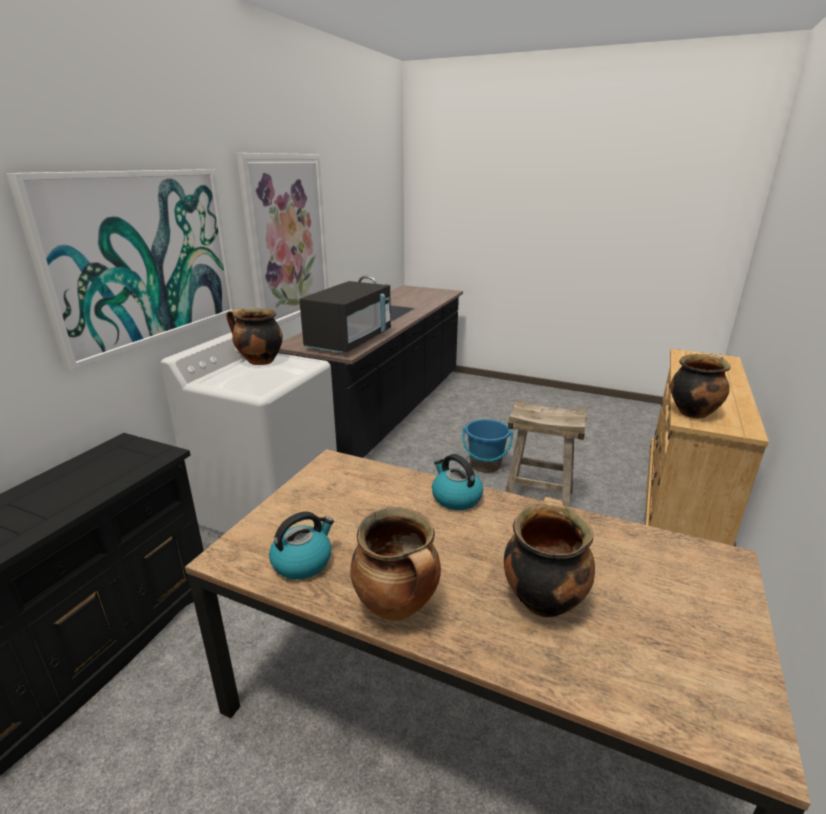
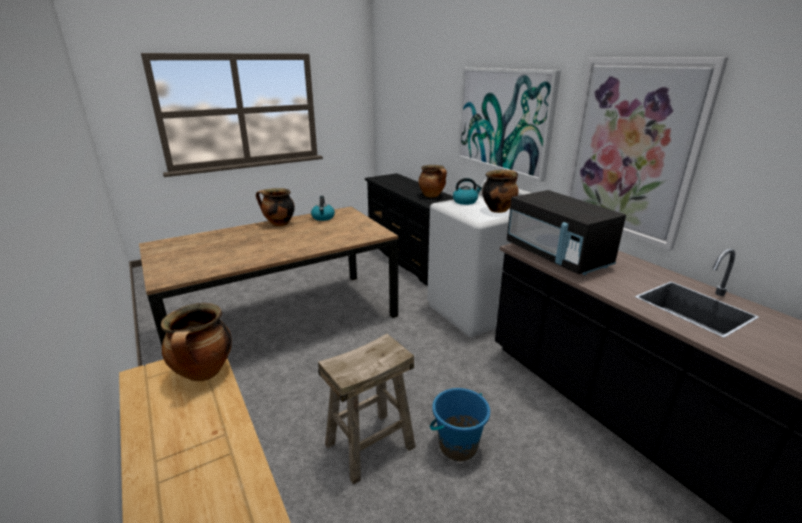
camera: 125 degrees right, 0 degrees up
(455, 498) = (307, 247): kettle -> kettle (465, 201)
(542, 598) = (235, 241): cooking pot -> cooking pot (432, 196)

